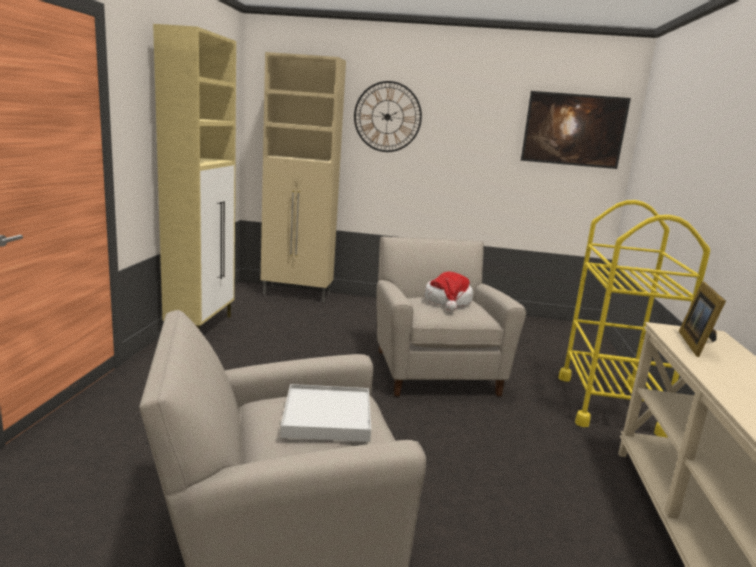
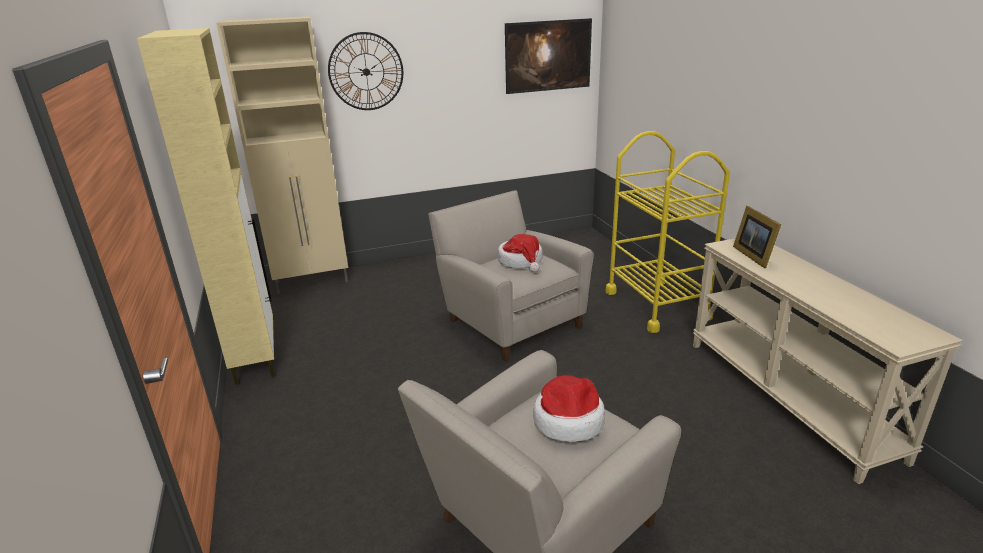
camera: 25 degrees left, 10 degrees up
(327, 417) = (568, 420): white tray -> hat

